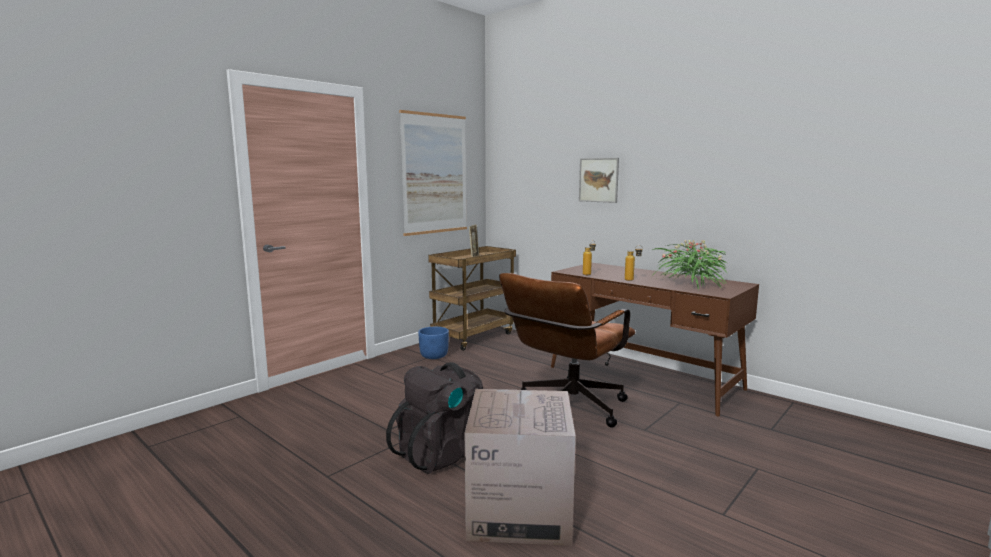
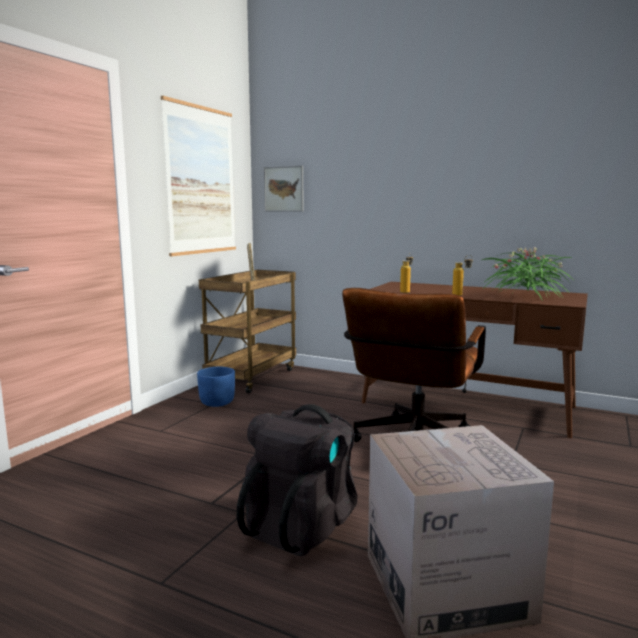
camera: 15 degrees left, 0 degrees up
(598, 180) = (398, 187): picture -> picture (284, 189)

